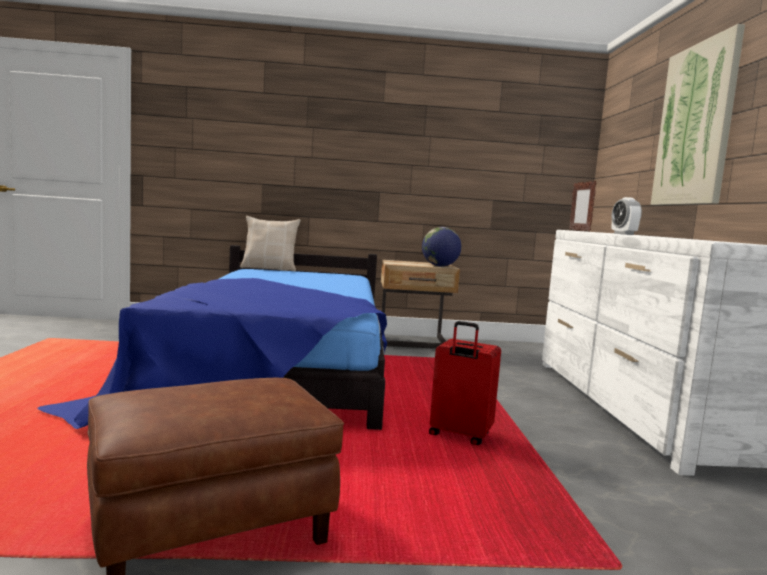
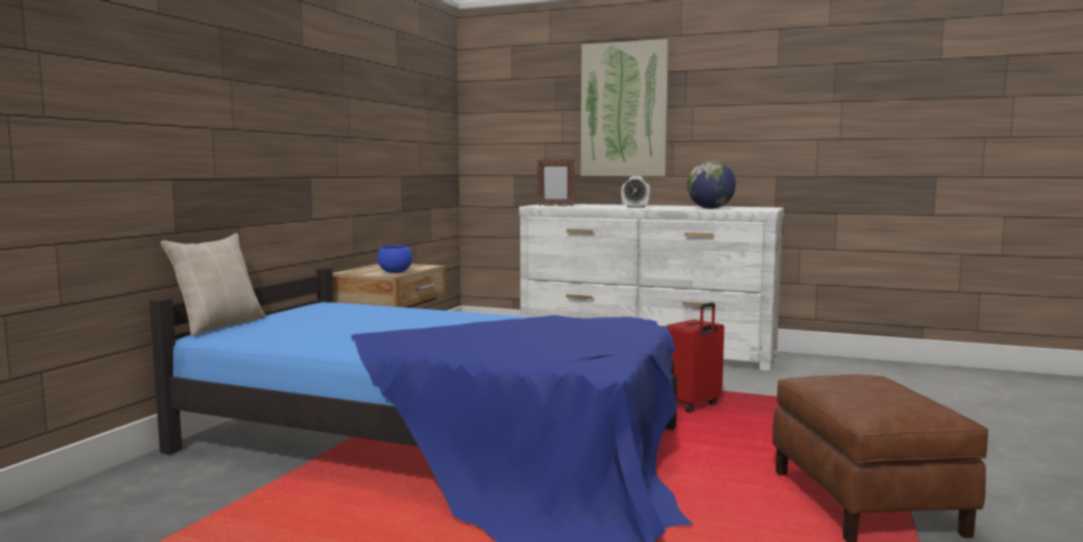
camera: 65 degrees left, 0 degrees up
(403, 264) = (395, 272): none -> blue bowl
(440, 266) = (417, 266): globe -> globe (710, 208)

